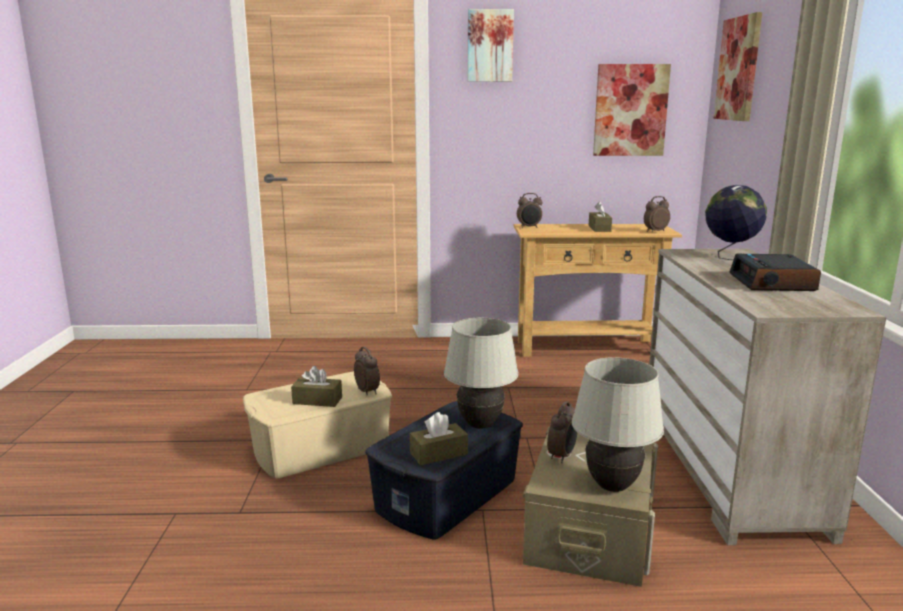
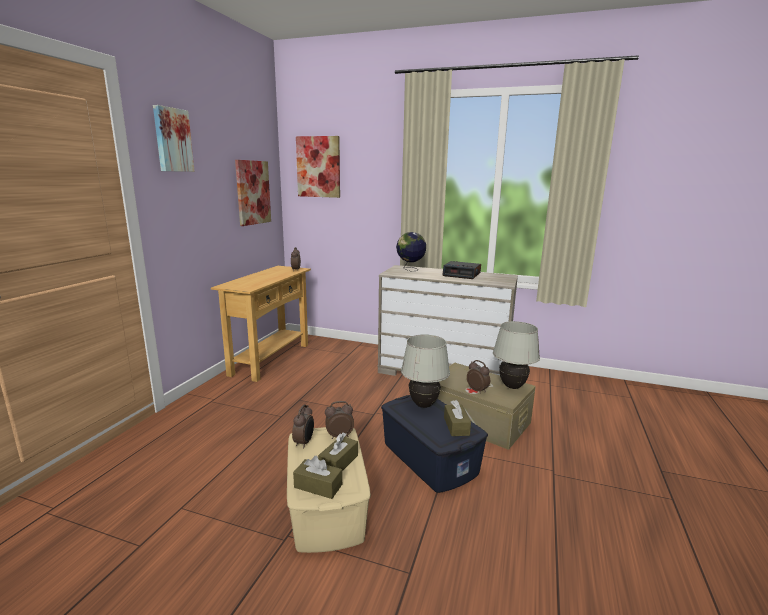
camera: 70 degrees left, 0 degrees up
(529, 227) = (232, 286): alarm clock -> alarm clock (304, 442)
(599, 228) = (267, 276): brown tissue box -> brown tissue box (318, 486)

